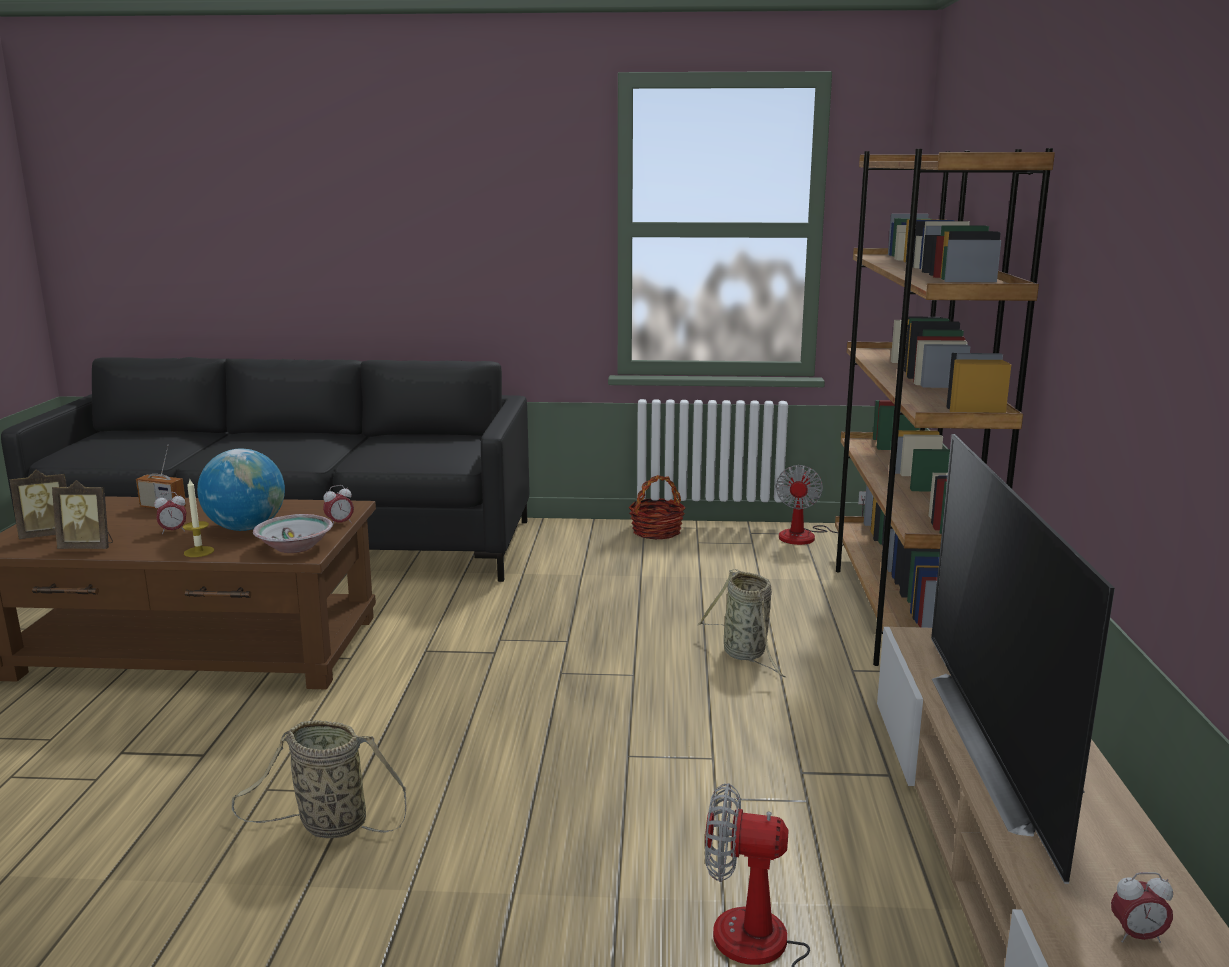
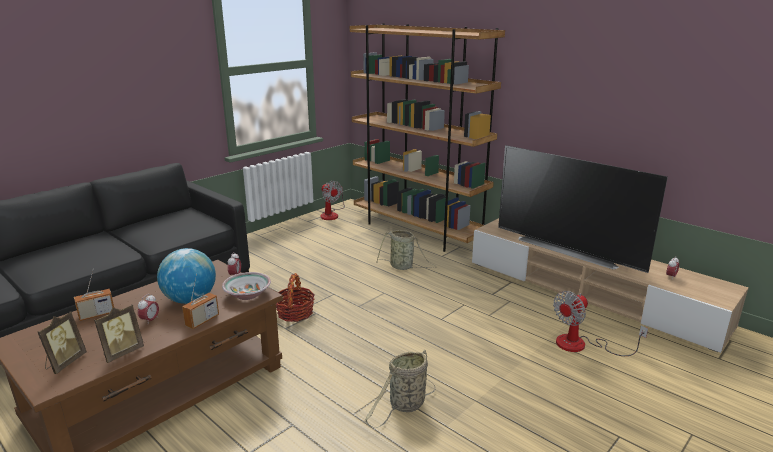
camera: 50 degrees left, 5 degrees up
(199, 552) = (202, 320): candle -> radio
(656, 532) = (269, 235): basket -> basket (295, 313)

